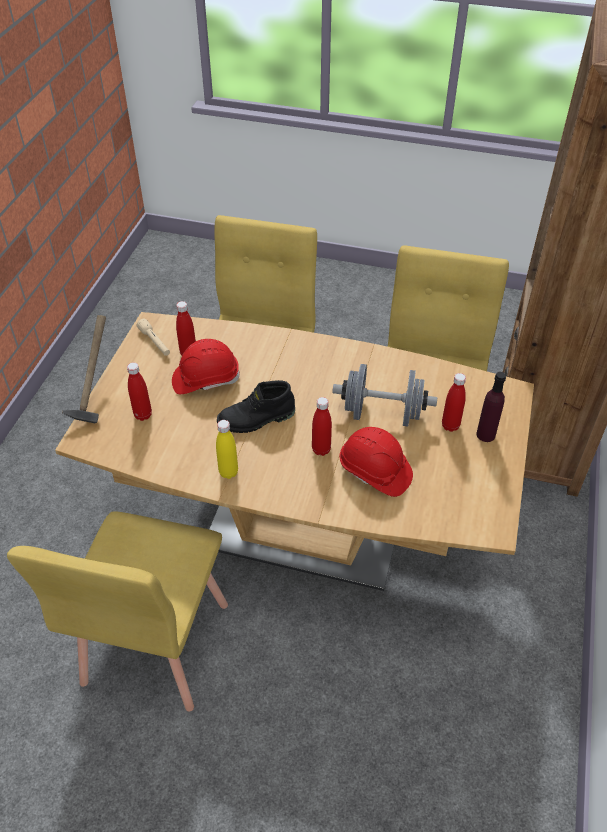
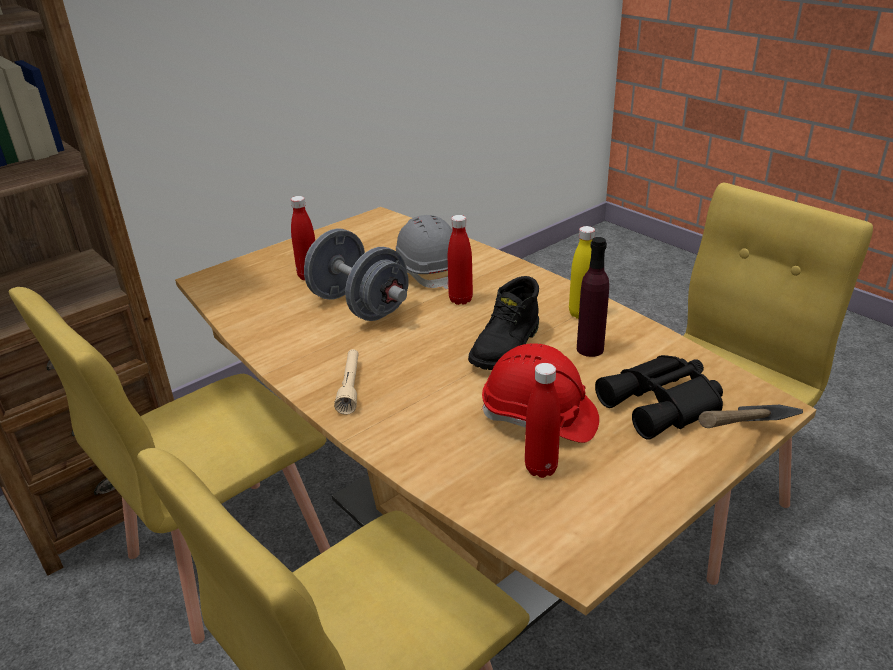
camera: 145 degrees left, 15 degrees down
(143, 415) = (663, 405): red bottle -> black binoculars
(155, 342) = (590, 515): beige flashlight -> beige flashlight (350, 387)
(256, 420) = (507, 347): black boot -> black boot turned 105 degrees clockwise
(374, 472) = (427, 270): red hard hat -> grey hard hat
(485, 434) = (289, 261): purple bottle -> purple bottle (590, 349)

